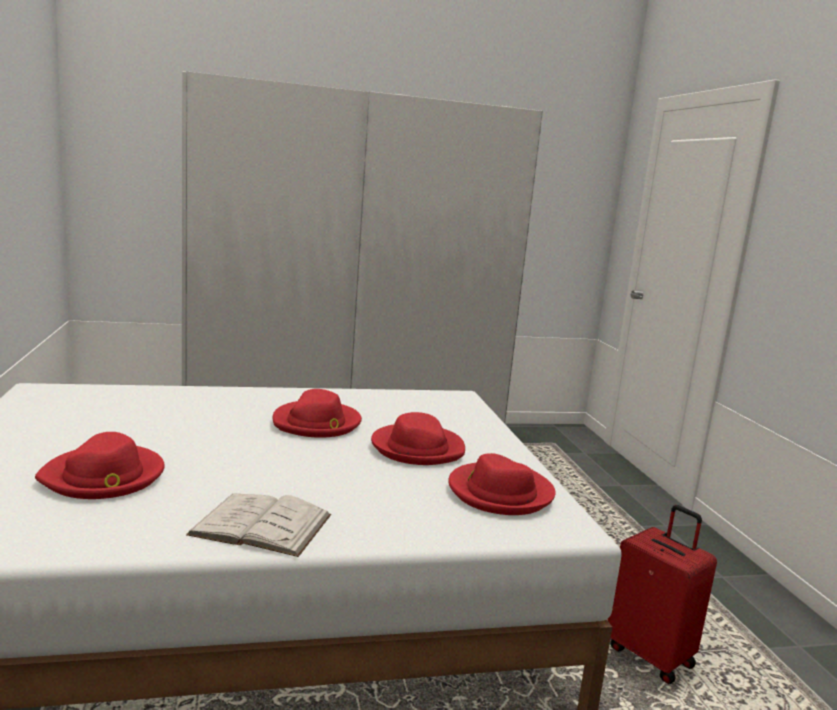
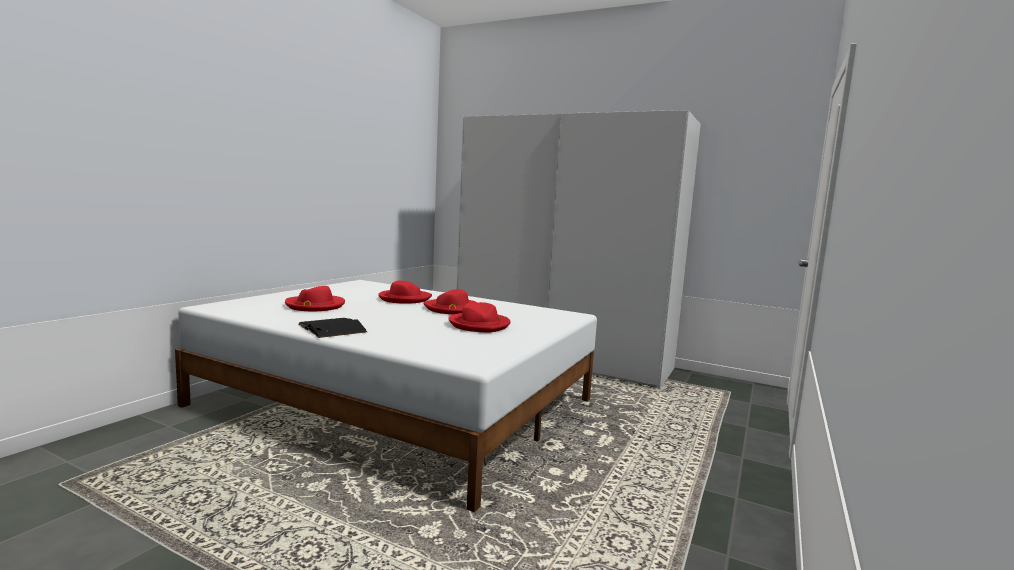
camera: 40 degrees right, 5 degrees down
(261, 525) = (332, 328): white book -> black book
(500, 492) = (475, 346): red hat -> red hat (404, 299)
(650, 655) = (577, 506): red suitcase -> none

